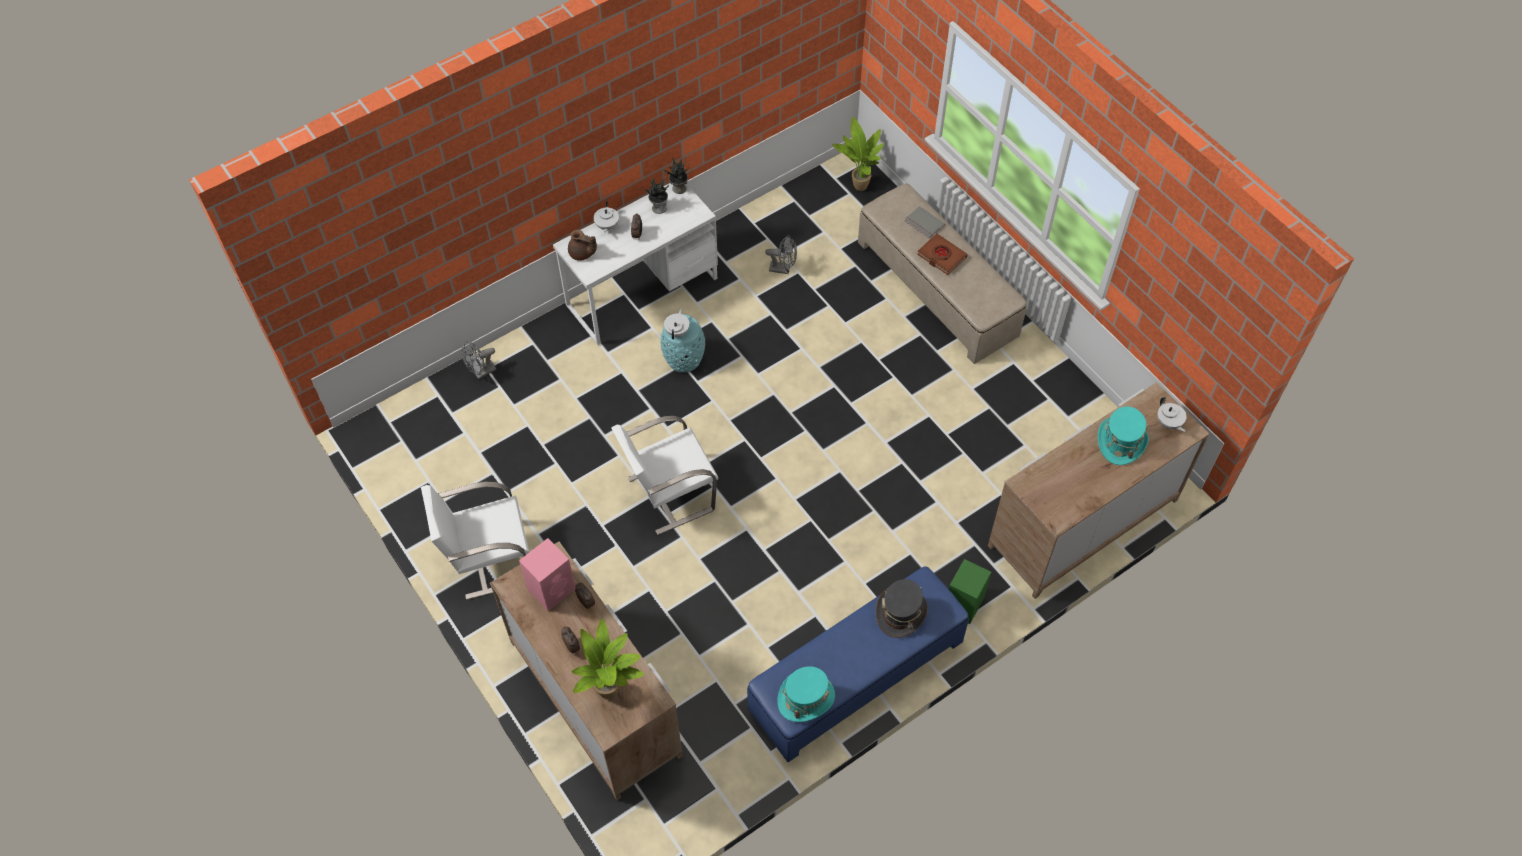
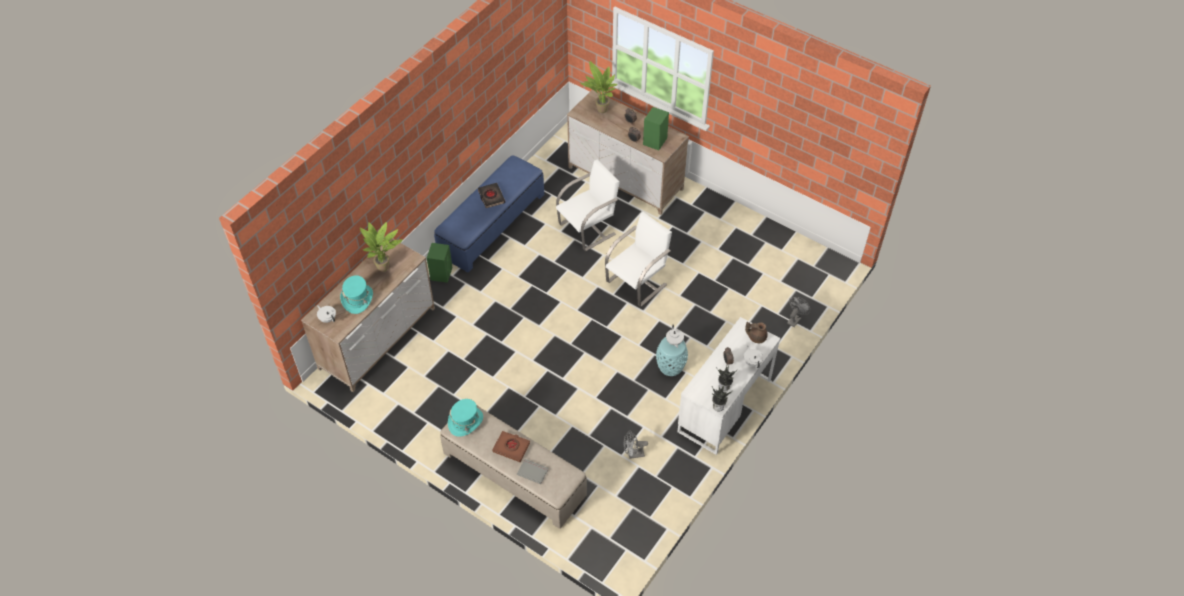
camera: 160 degrees right, 5 degrees down
(489, 559) = (720, 222): white chair -> white chair (588, 229)
(552, 588) = (654, 141): pink speaker -> green speaker
(806, 698) = (509, 170): turquoise hat -> turquoise hat (465, 421)
(855, 649) = (491, 197): none -> black book
(858, 187) = (604, 547): potted plant -> potted plant (385, 267)
(901, 612) = (472, 220): grey hat -> none

